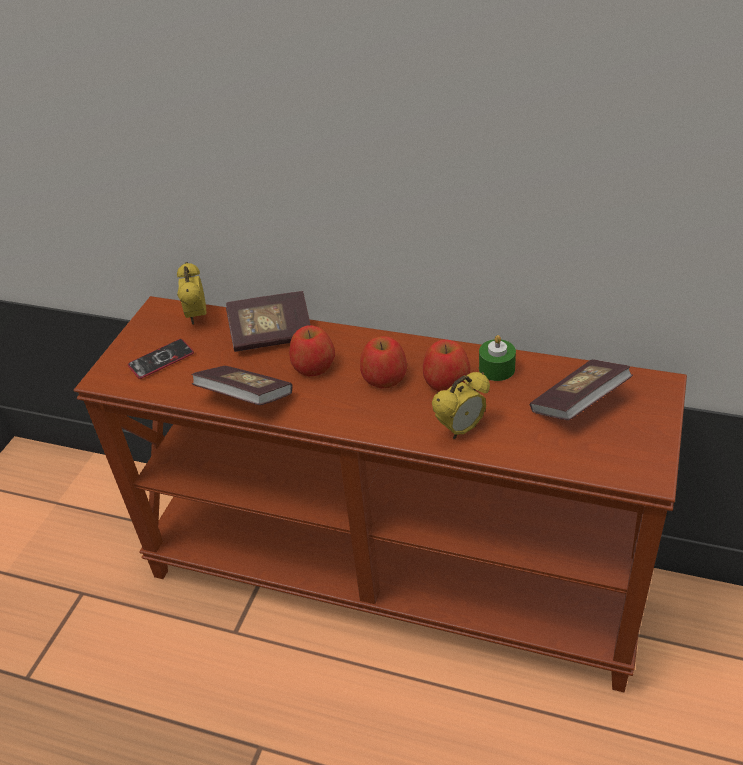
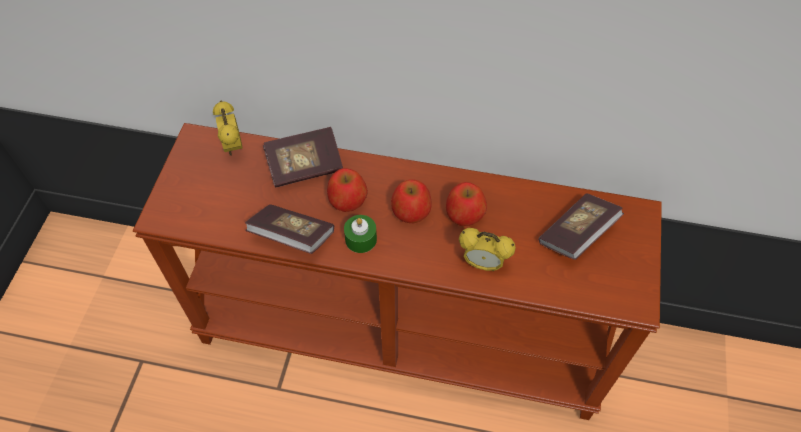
camera: 10 degrees left, 15 degrees up
(161, 359) = (208, 196): phone -> none
(461, 430) = (483, 264): alarm clock -> alarm clock turned 60 degrees clockwise
(496, 369) = (506, 199): green candle -> green candle (361, 239)

